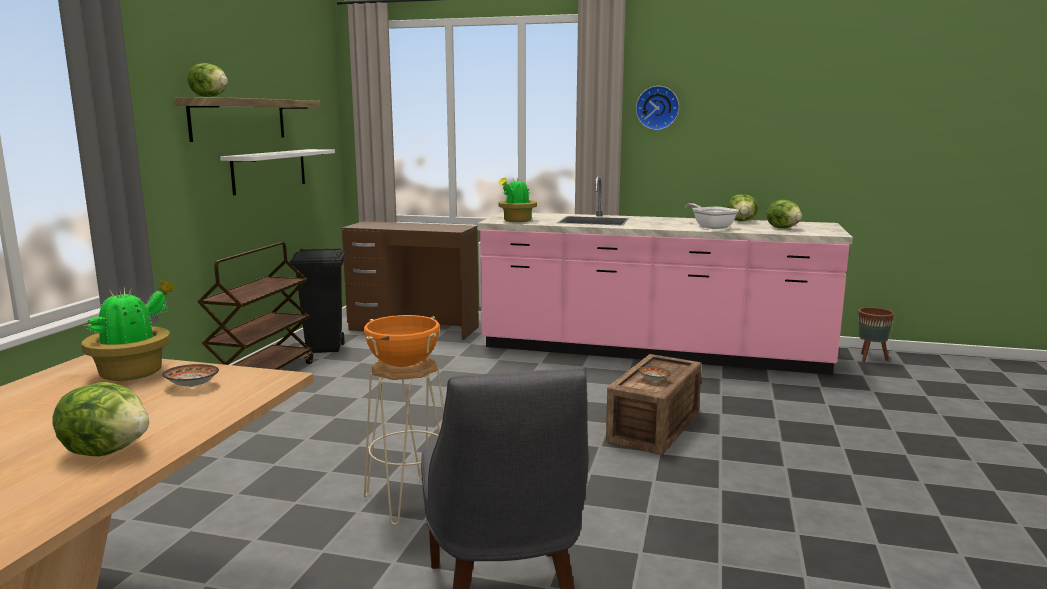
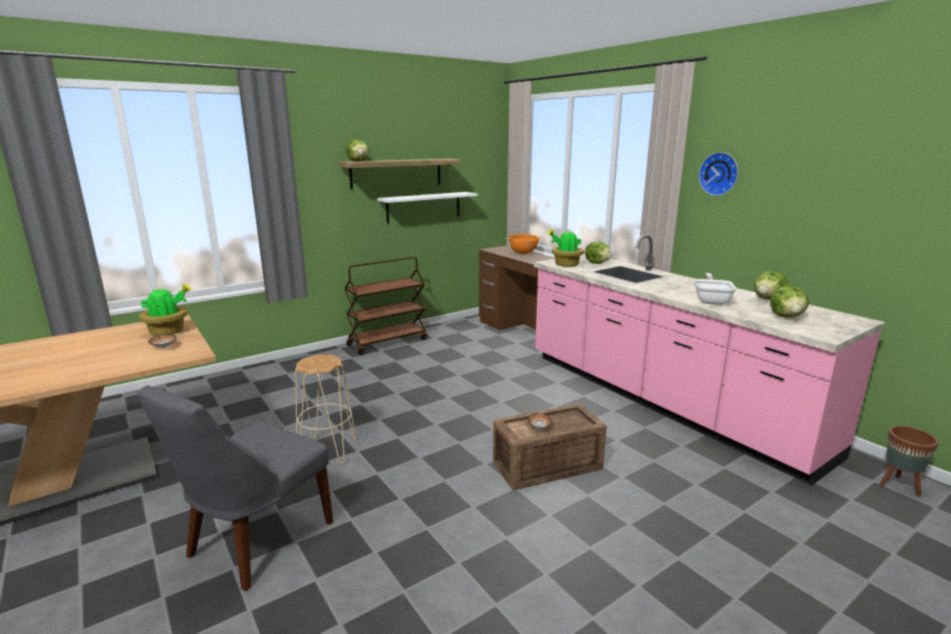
camera: 40 degrees right, 5 degrees up
(108, 450) = (66, 372): lettuce -> lettuce (597, 263)
(325, 348) = (447, 331): black trash can -> none
(403, 364) = (316, 362): orange cooking pot -> orange cooking pot (523, 253)

